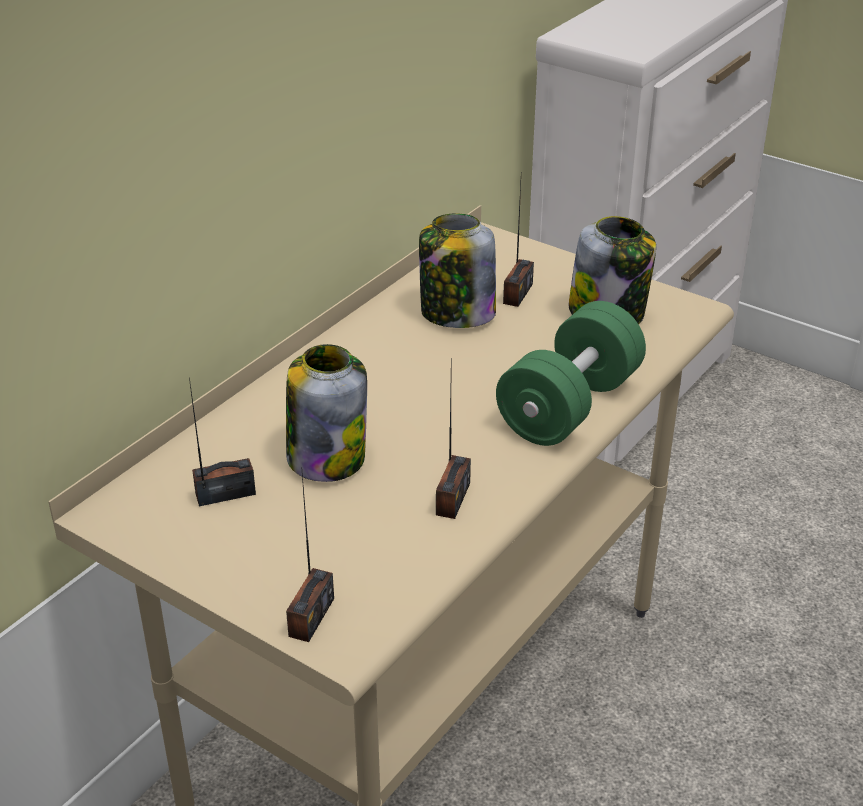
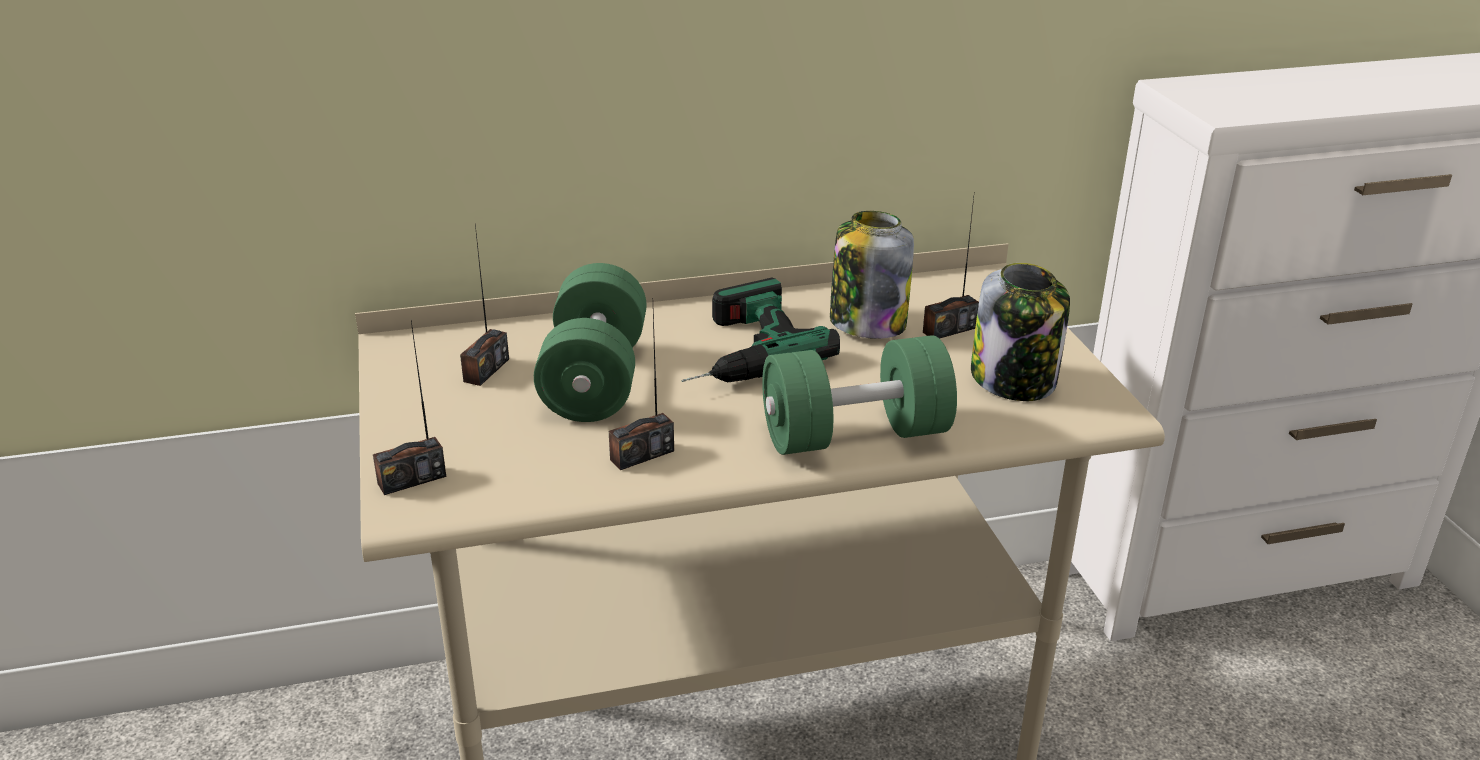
camera: 40 degrees right, 5 degrees down
(225, 494) = (486, 370): radio -> radio turned 90 degrees clockwise
(326, 457) = (595, 379): jar -> green dumbbell
(397, 381) = (735, 351): none -> power drill

